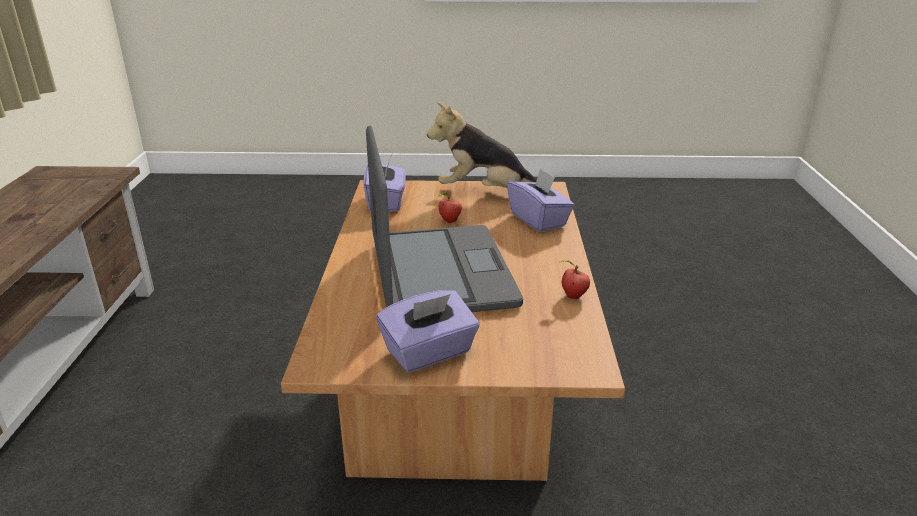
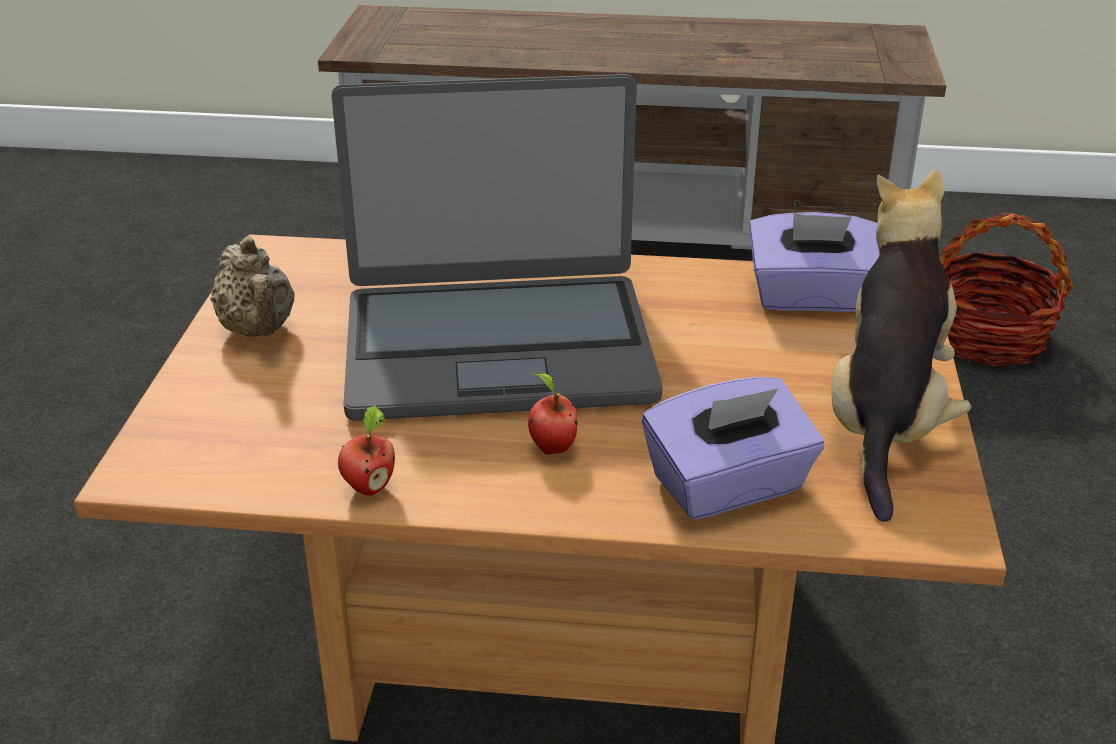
camera: 95 degrees right, 5 degrees up
(220, 268) = (987, 338): none -> basket
(429, 353) = (258, 331): purple tissue box -> beige teapot
(449, 221) = (718, 366): apple -> apple (551, 447)

